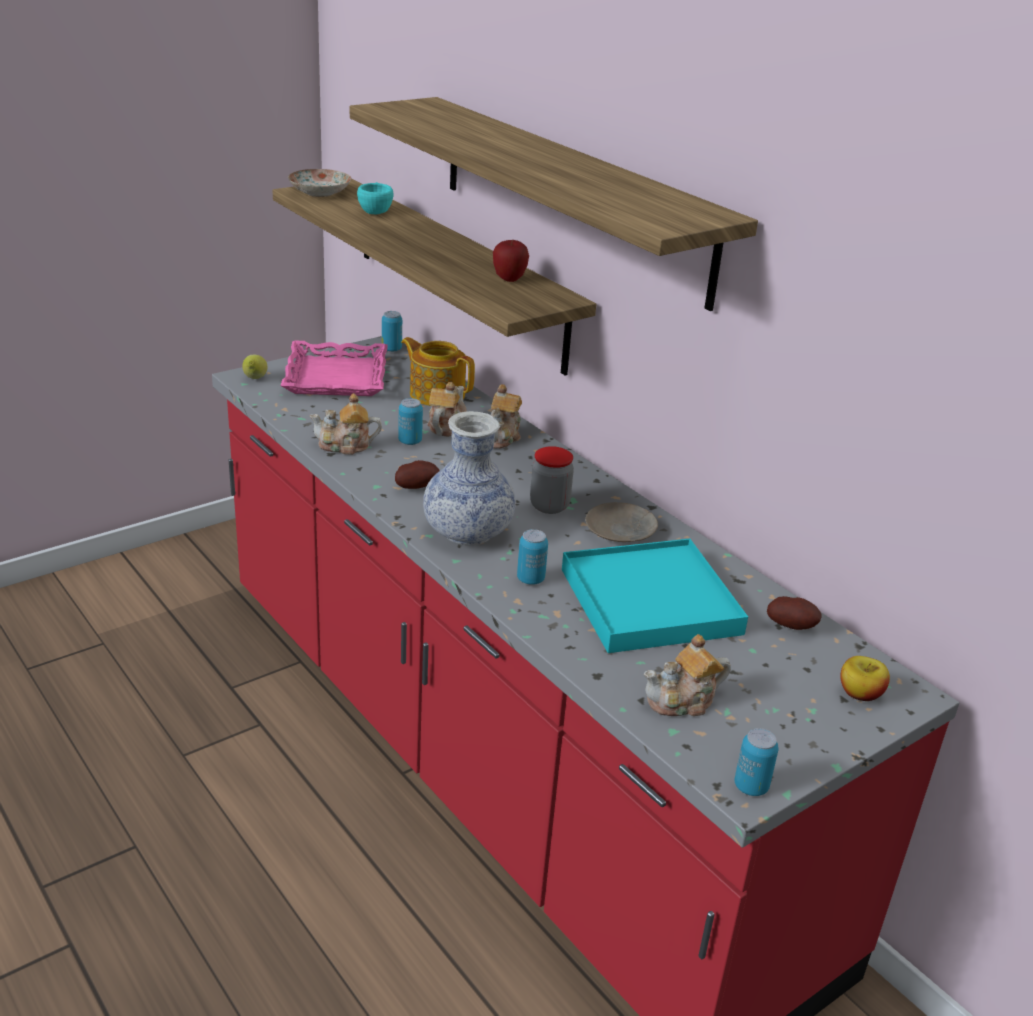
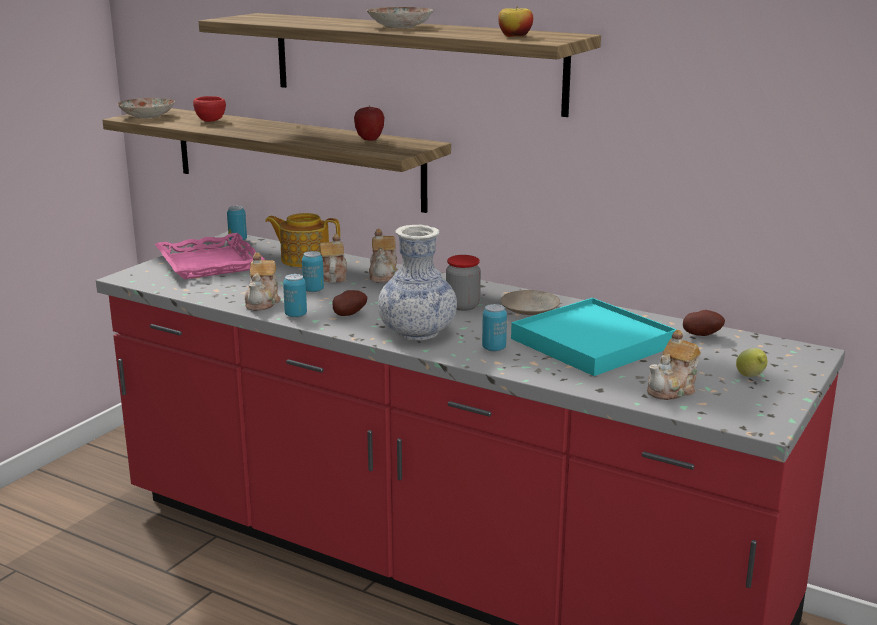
camera: 20 degrees left, 10 degrees down
(255, 379) = (139, 276): lemon -> lemon (751, 377)
(345, 446) = (263, 302): teapot -> teapot turned 60 degrees counterclockwise
(375, 211) = (209, 120): turquoise cup -> red cup
(542, 159) = (400, 27): none -> plate
(751, 786) = (765, 422): can -> can (296, 315)
(860, 694) = (781, 359): apple -> apple (515, 36)

